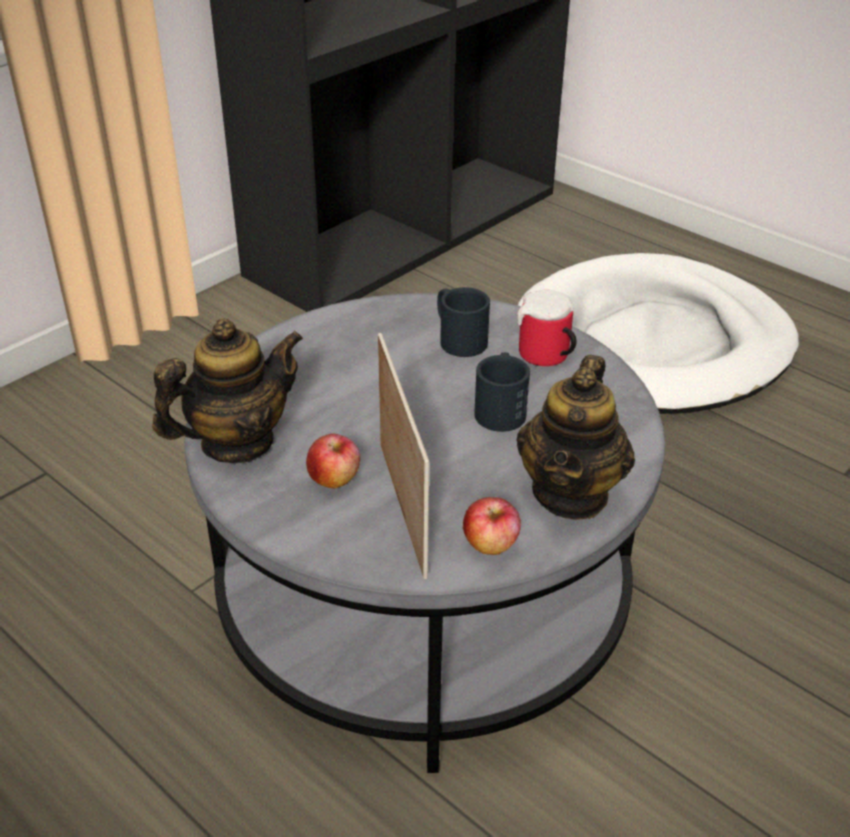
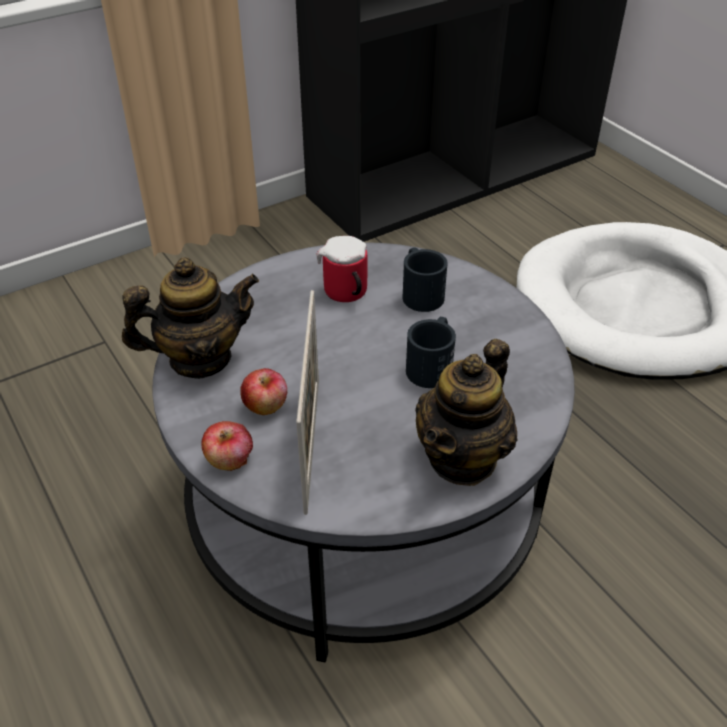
camera: 15 degrees right, 5 degrees up
(490, 544) = (373, 493): apple -> apple (229, 460)
(546, 358) = (491, 323): mug -> mug (346, 294)

